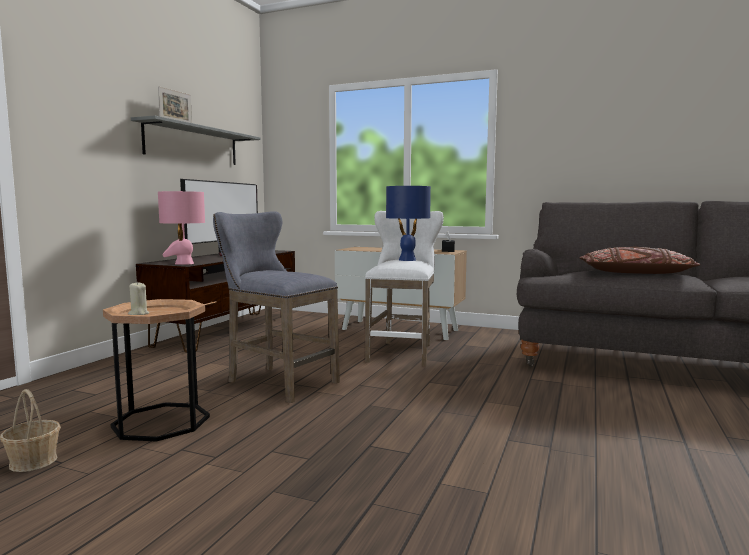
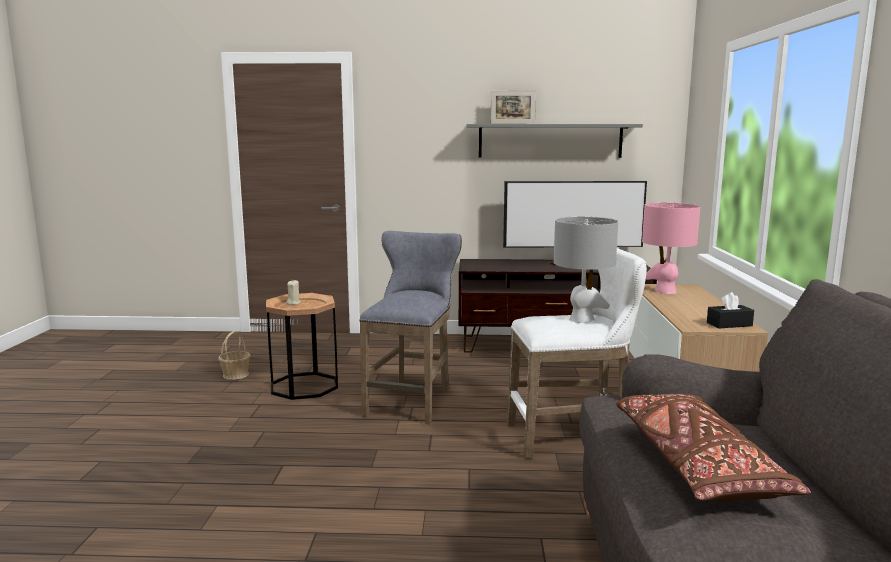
camera: 70 degrees right, 5 degrees up
(184, 263) = (475, 267): pink table lamp -> pink table lamp (665, 291)
(407, 260) = (581, 319): blue table lamp -> grey table lamp

